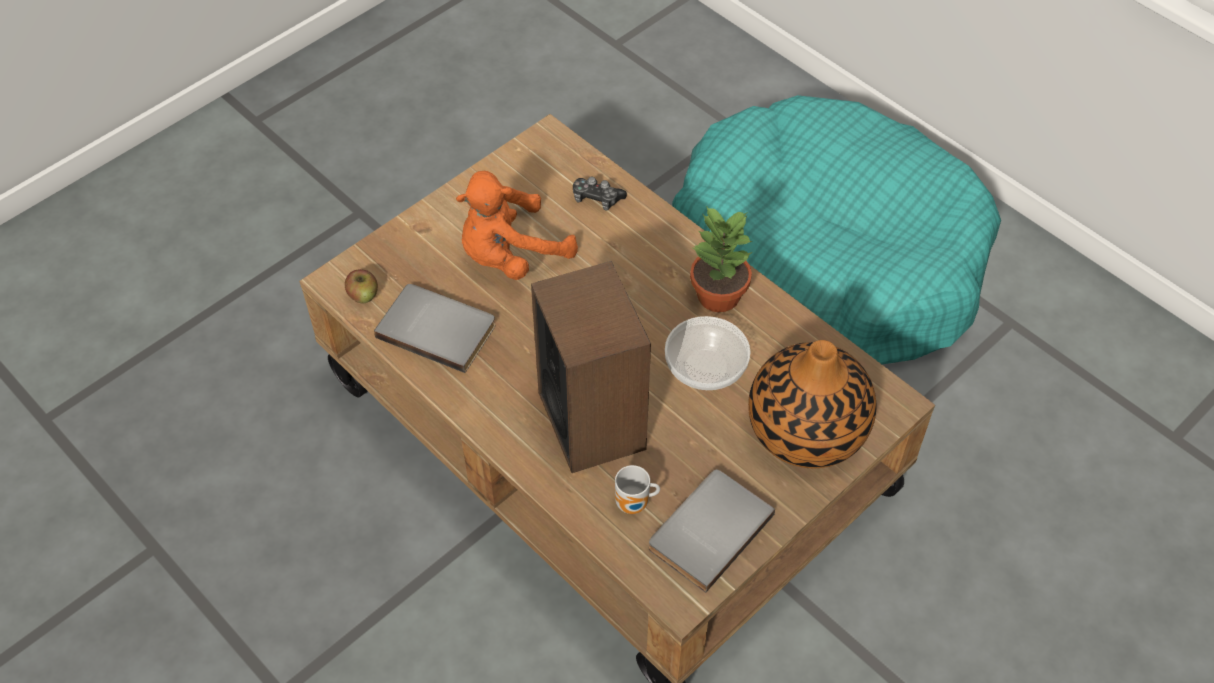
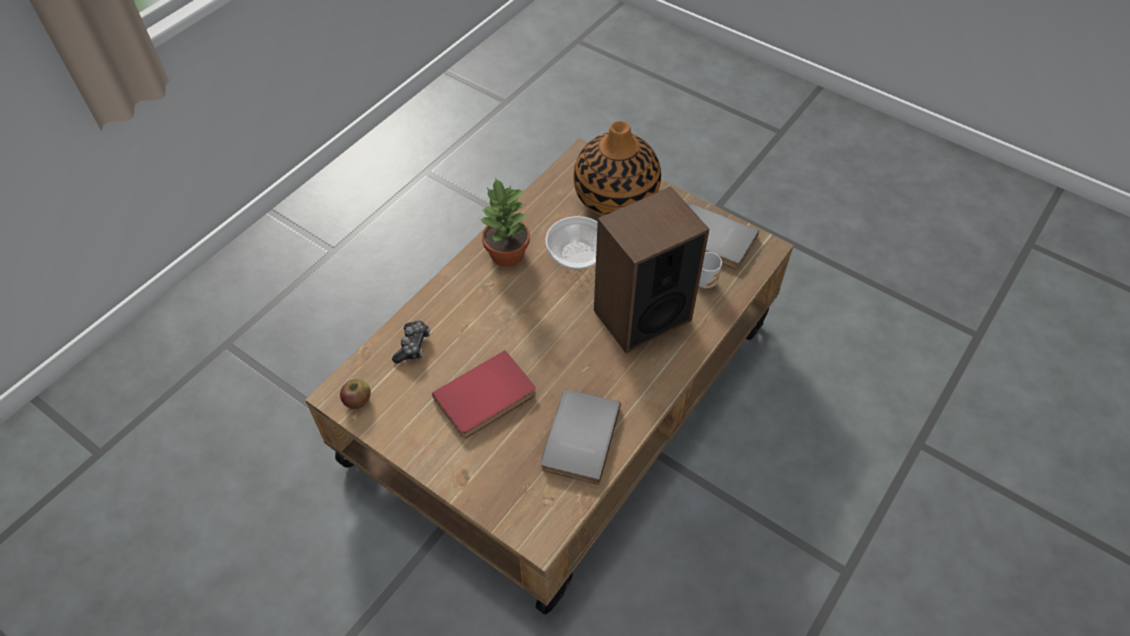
camera: 100 degrees left, 0 degrees up
(363, 295) = (552, 507): apple -> apple (357, 400)
(510, 255) = (487, 398): orange plush toy -> red book
(827, 256) = (372, 271): turquoise dog bed -> none

